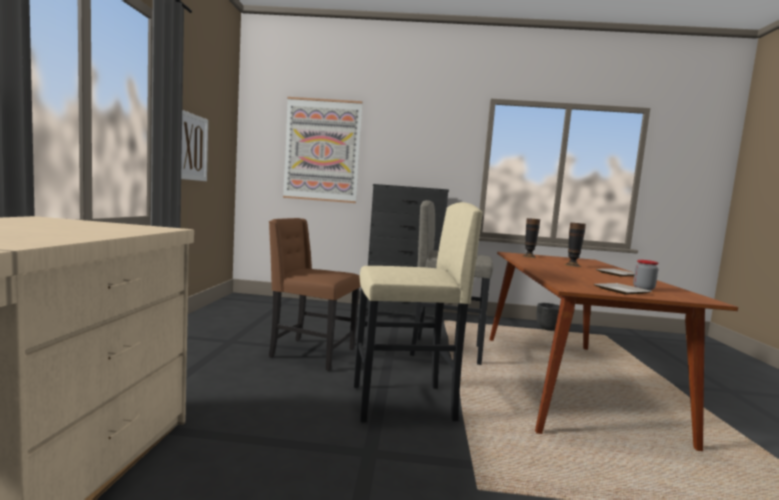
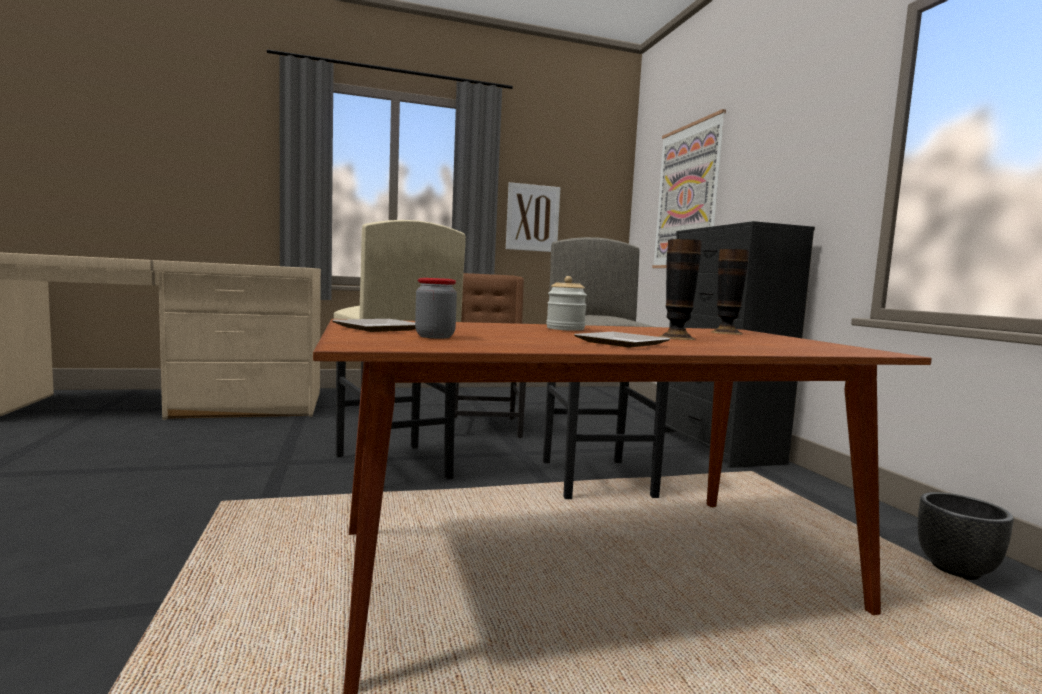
camera: 70 degrees right, 0 degrees up
(554, 269) = (565, 329): none -> jar

